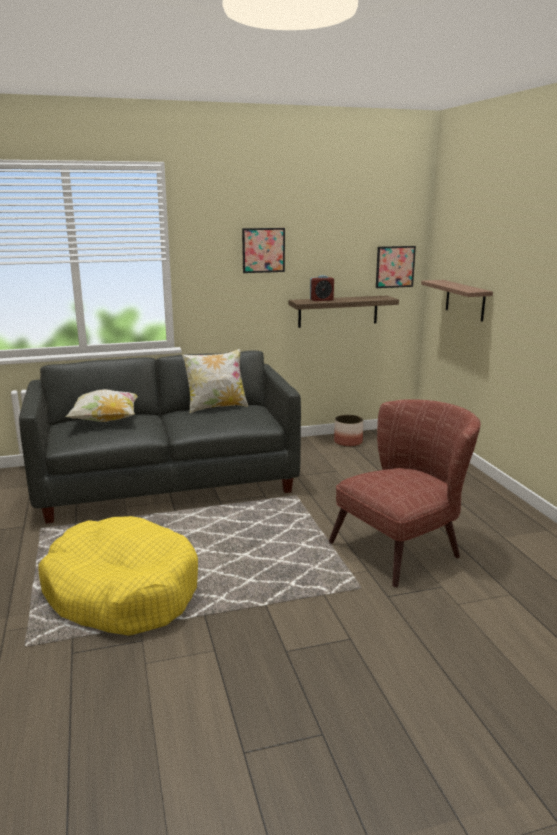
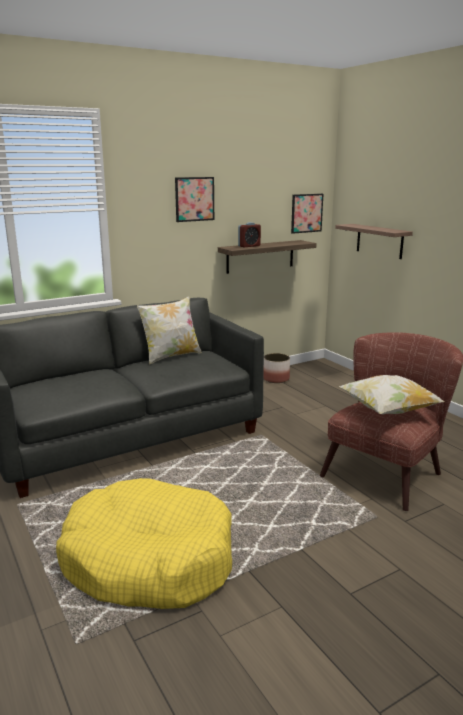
camera: 15 degrees left, 0 degrees up
(105, 421) = (67, 380): pillow -> pillow (387, 411)

